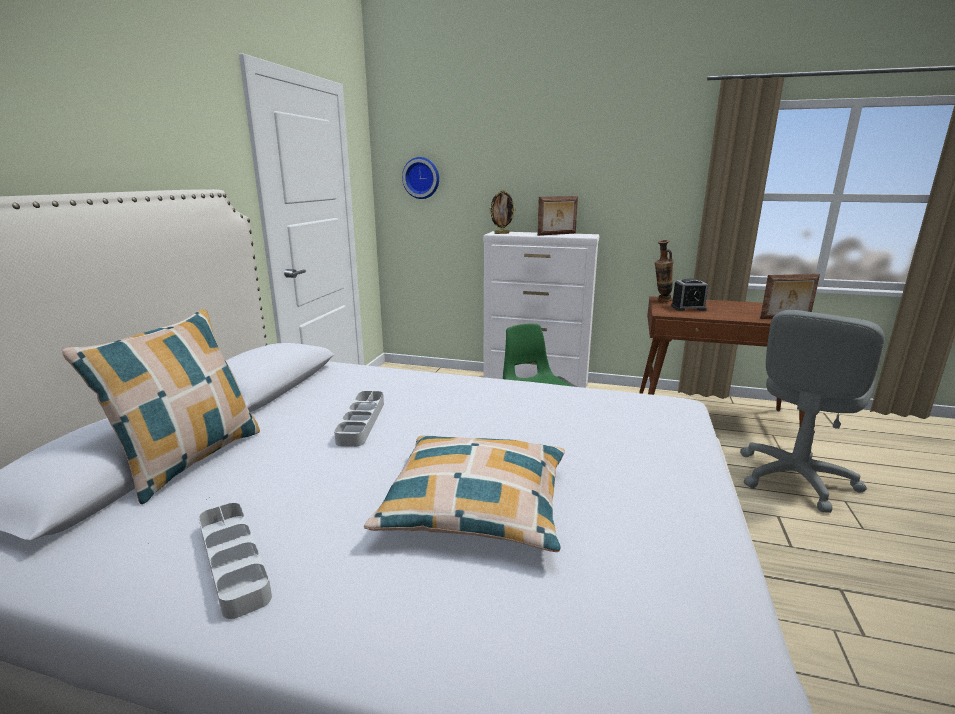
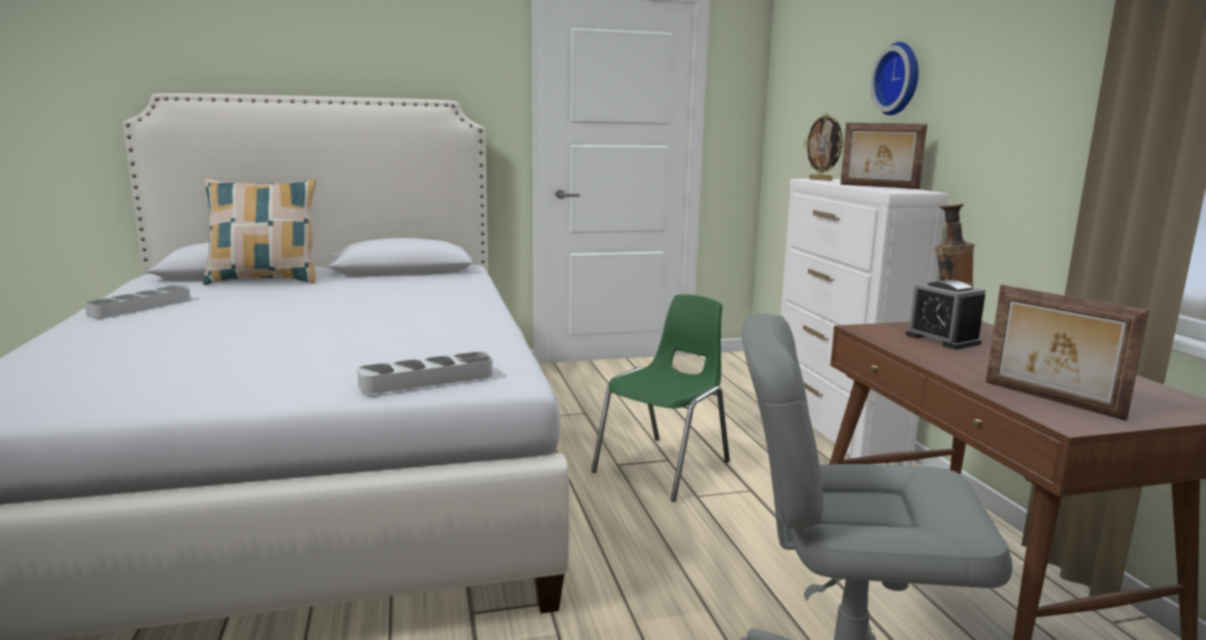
camera: 60 degrees right, 5 degrees down
(361, 422) = (350, 296): grey tray -> grey tray (427, 380)
(421, 178) = (798, 101): wall clock -> wall clock (900, 79)
(476, 504) = (216, 336): pillow -> none

